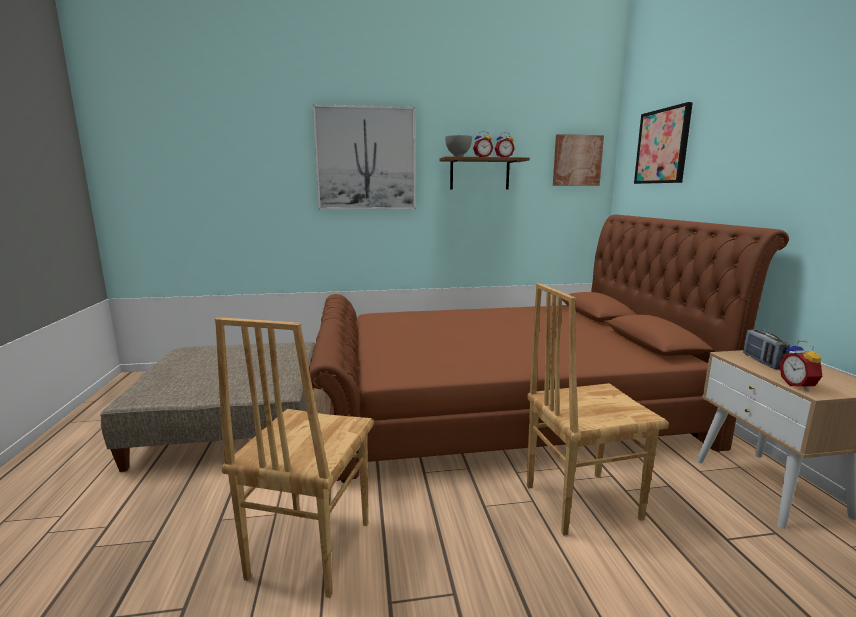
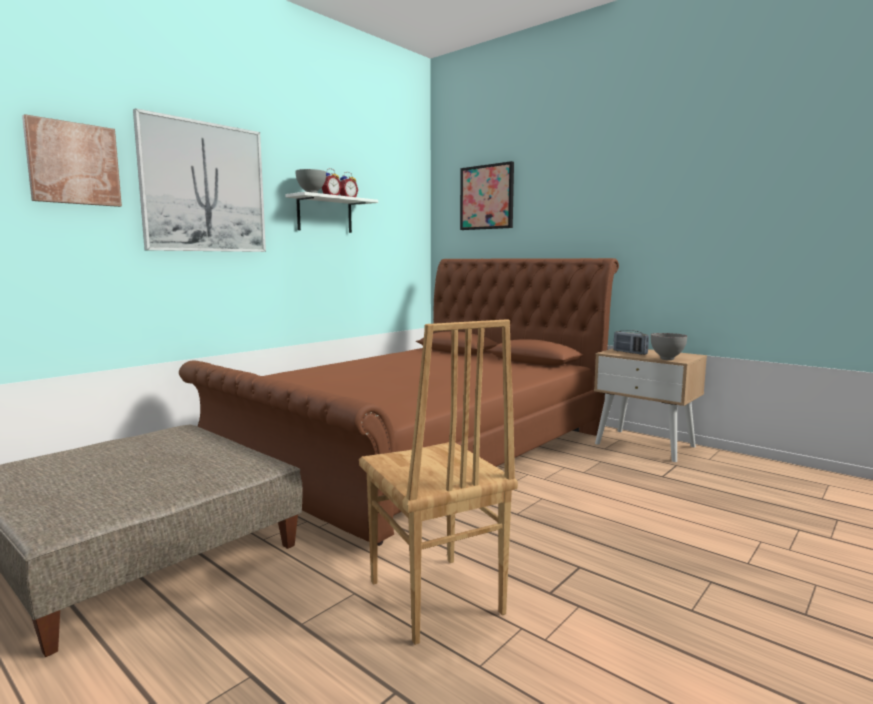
camera: 40 degrees left, 5 degrees down
(479, 174) = (324, 214): brown shelf -> white shelf
(577, 160) = (403, 207): picture -> picture (73, 163)
(580, 501) = (569, 487): brown chair -> none
(799, 386) = (668, 359): alarm clock -> grey bowl

